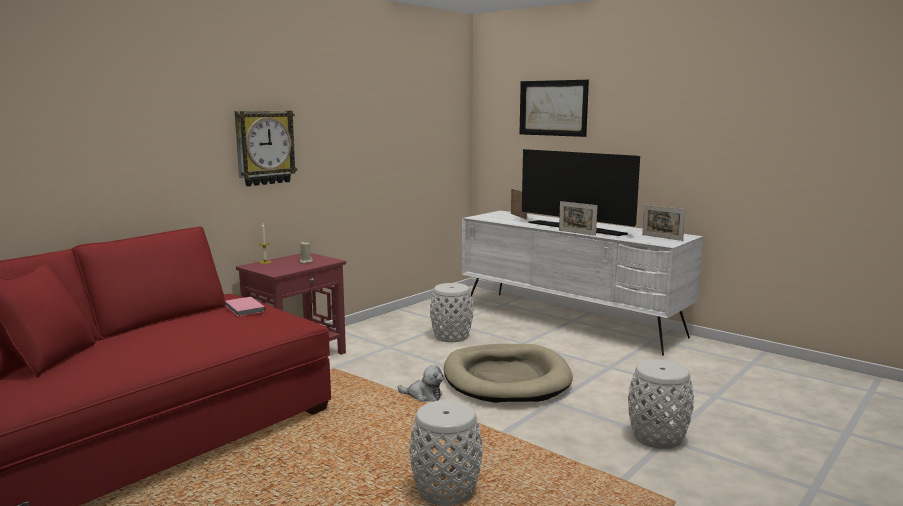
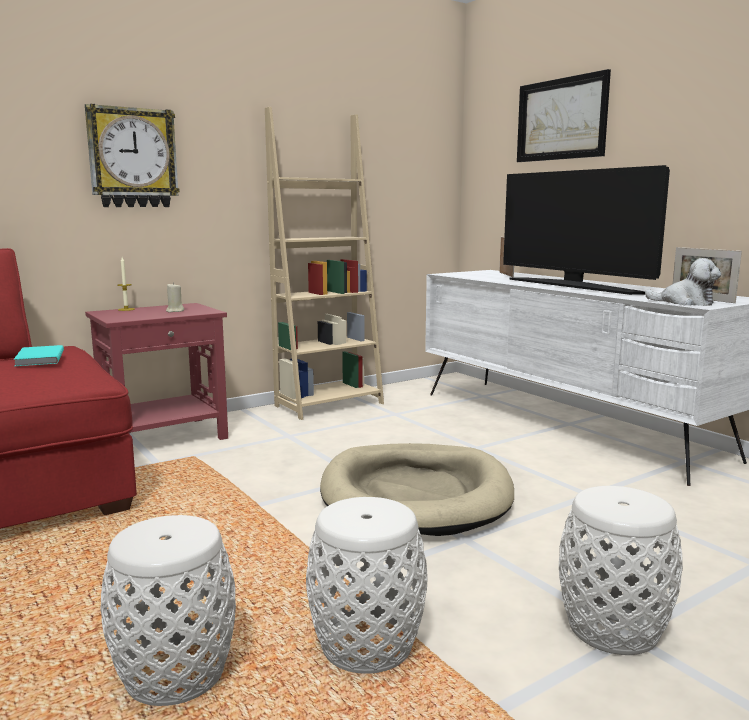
camera: 15 degrees right, 0 degrees up
(244, 308) = (38, 358): pink book -> turquoise book
(397, 320) = (329, 404): none -> beige bookcase
(423, 396) = (277, 506): plush toy -> plush toy (685, 302)
(451, 336) = (382, 430): white stool -> white stool (367, 646)
(577, 233) = (568, 290): picture frame -> none

